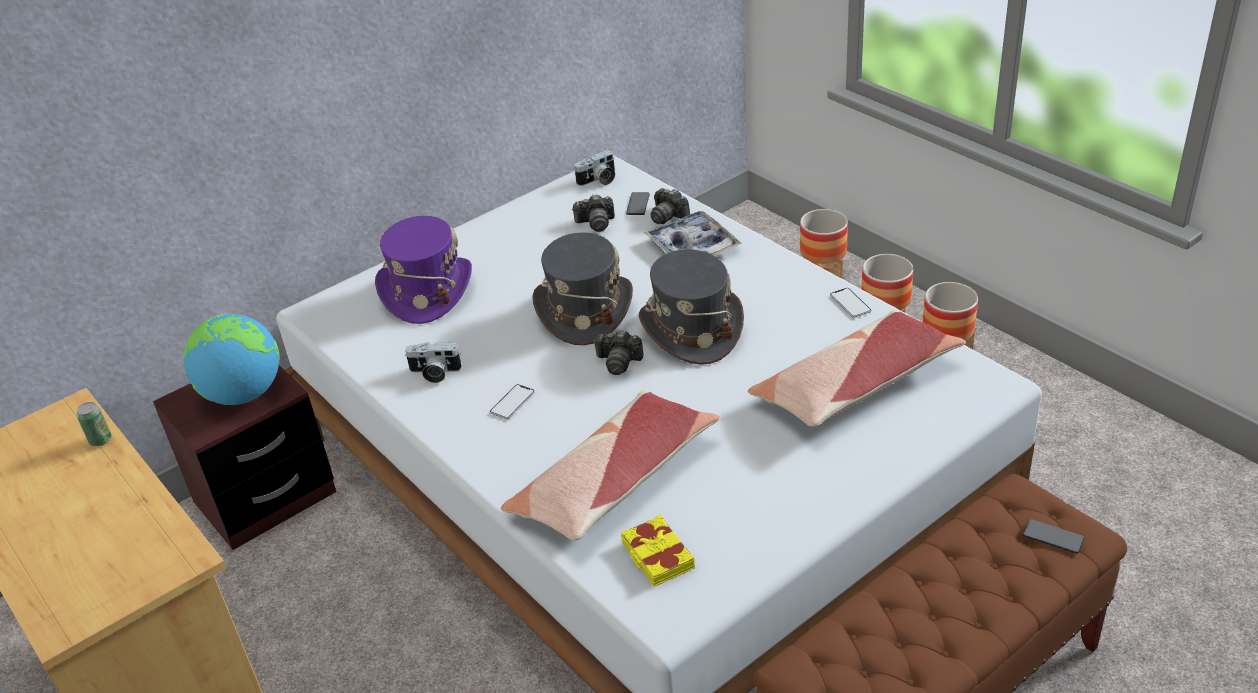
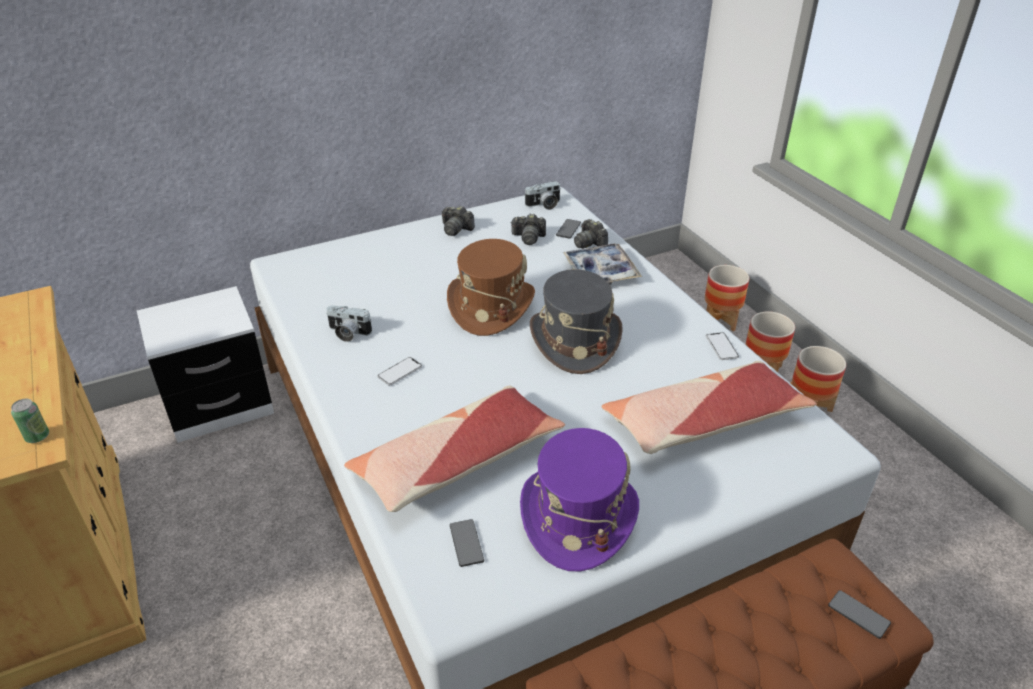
camera: 10 degrees right, 0 degrees up
(100, 440) = (35, 330): can -> can (37, 436)
(243, 394) = (205, 319): globe -> none
(265, 497) = (220, 406): brown nightstand -> white nightstand
(426, 291) = (372, 265): purple hat -> purple hat (578, 517)
(584, 310) = (491, 306): grey hat -> brown hat
(619, 362) = (502, 356): camera -> camera (456, 229)
(657, 556) = (466, 543): yellow book -> phone

